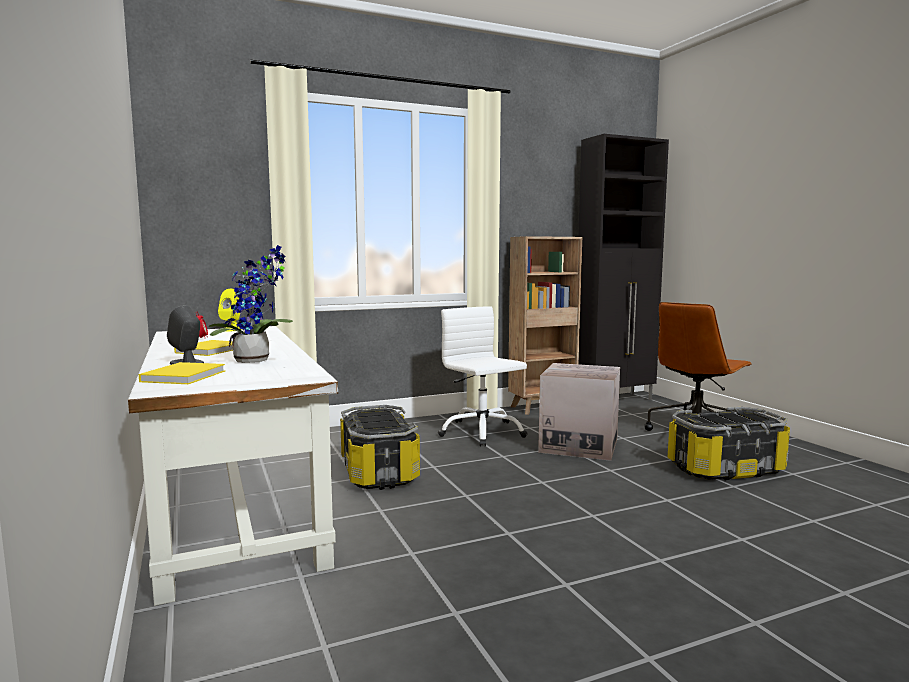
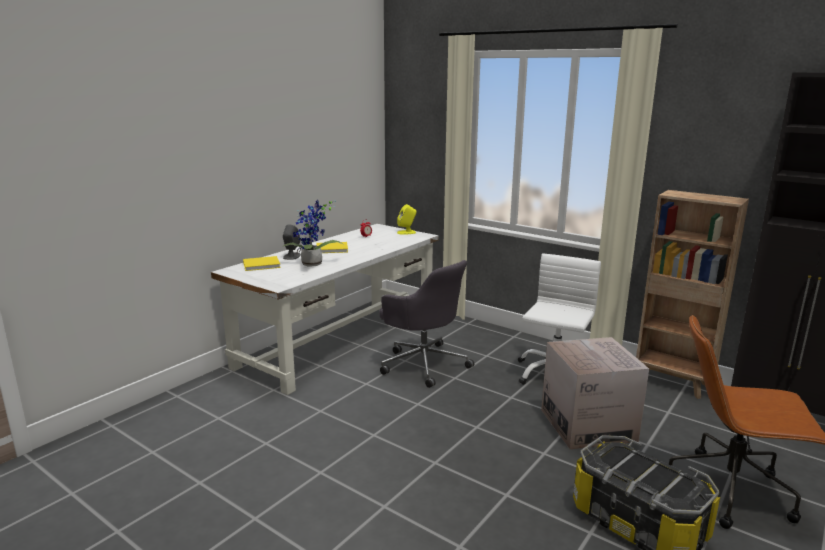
camera: 60 degrees right, 10 degrees up
(379, 471) = (423, 363): storage box -> grey office chair

